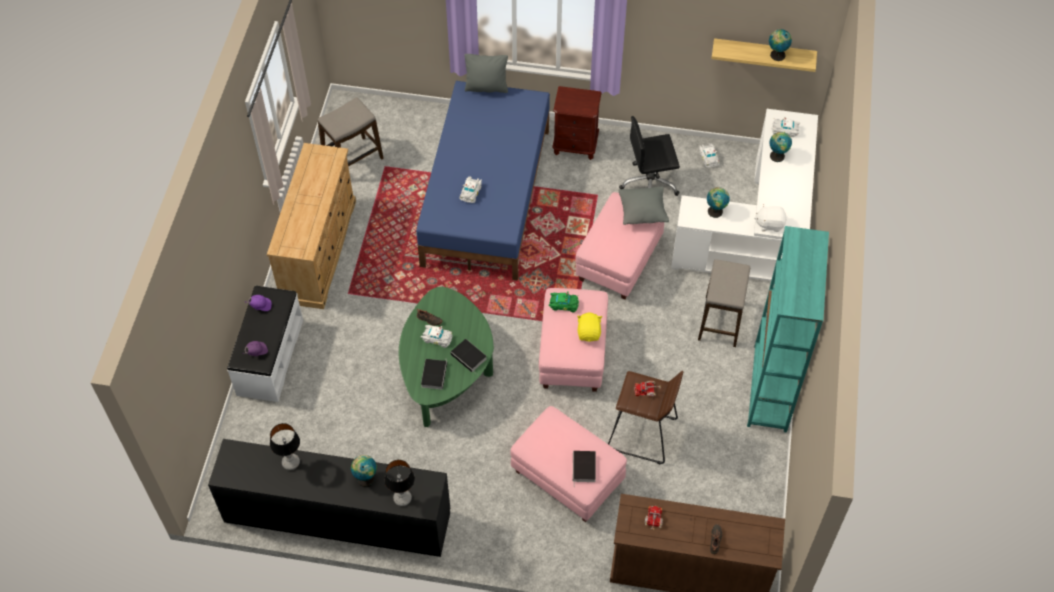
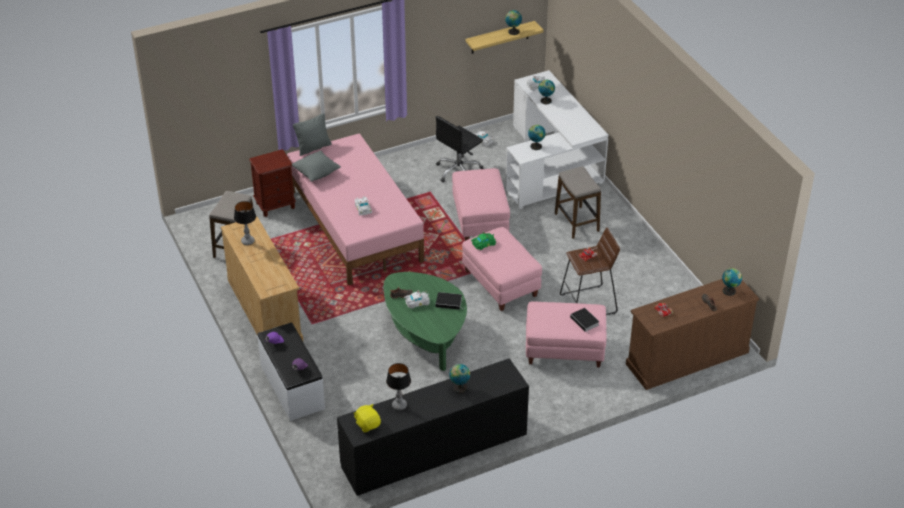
camera: 35 degrees left, 15 degrees down
(402, 498) = (494, 385): table lamp -> table lamp (247, 241)
(434, 374) = (435, 322): book -> none
(487, 196) = (355, 225): blue bed -> pink bed
(575, 146) = (388, 171): brown nightstand -> brown nightstand (275, 205)
(589, 333) = (515, 251): yellow plush toy -> yellow plush toy (368, 424)
(642, 213) = (484, 174): grey pillow -> grey pillow (316, 173)
(755, 537) = (730, 291): none -> globe
(769, 224) = (577, 136): white plush toy -> none
(770, 388) = (641, 242): turquoise bookcase -> none

